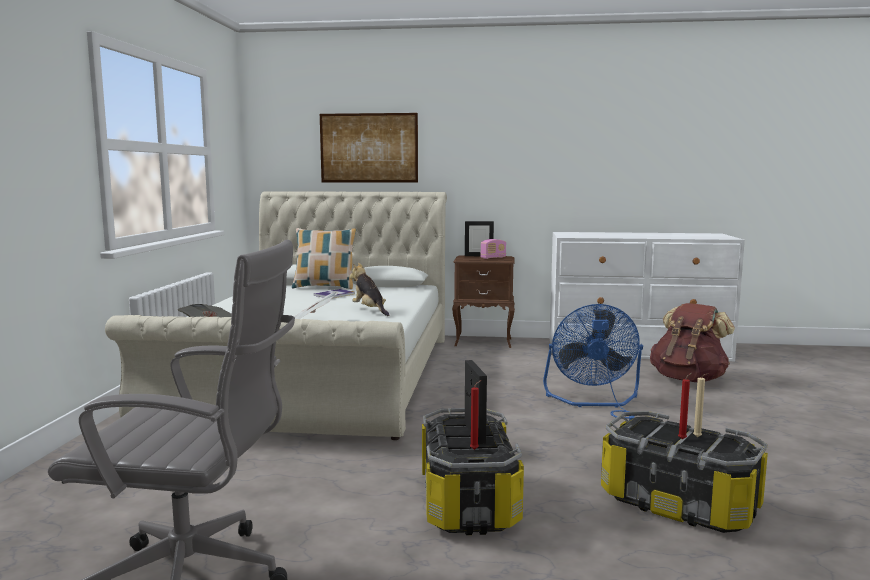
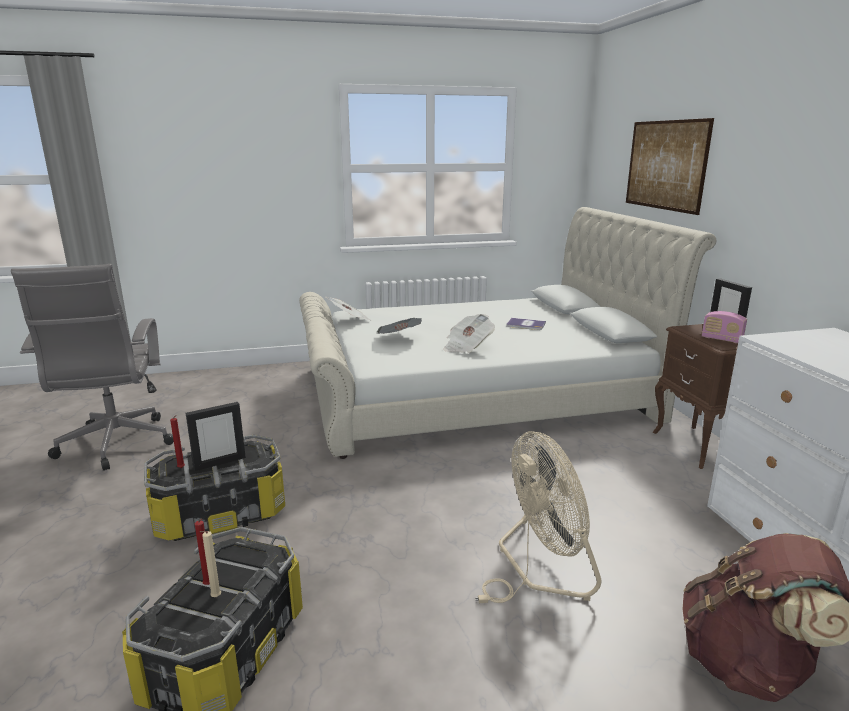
camera: 70 degrees right, 10 degrees up
(324, 287) = (557, 316): pillow -> none
(370, 310) = (467, 347): plush toy -> newspaper
(598, 402) = (532, 565): blue fan -> beige fan

